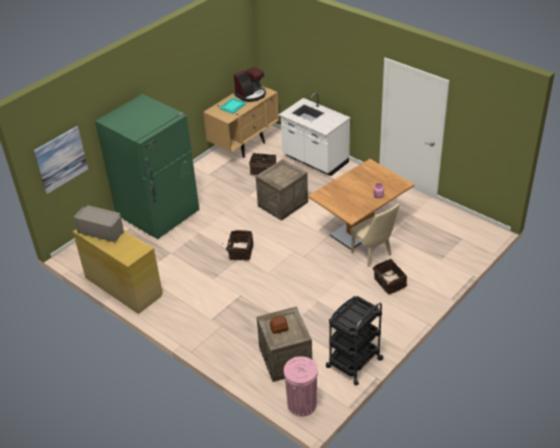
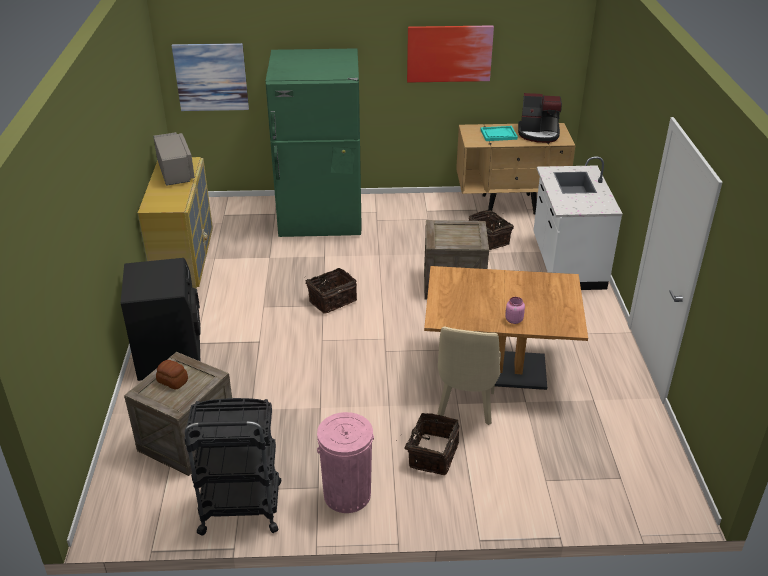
camera: 45 degrees right, 5 degrees down
(189, 70) = (449, 53): none -> picture
(209, 334) = (171, 355): none -> black washing machine
(302, 404) = (119, 500): pink trash can -> pink trash can (347, 494)

